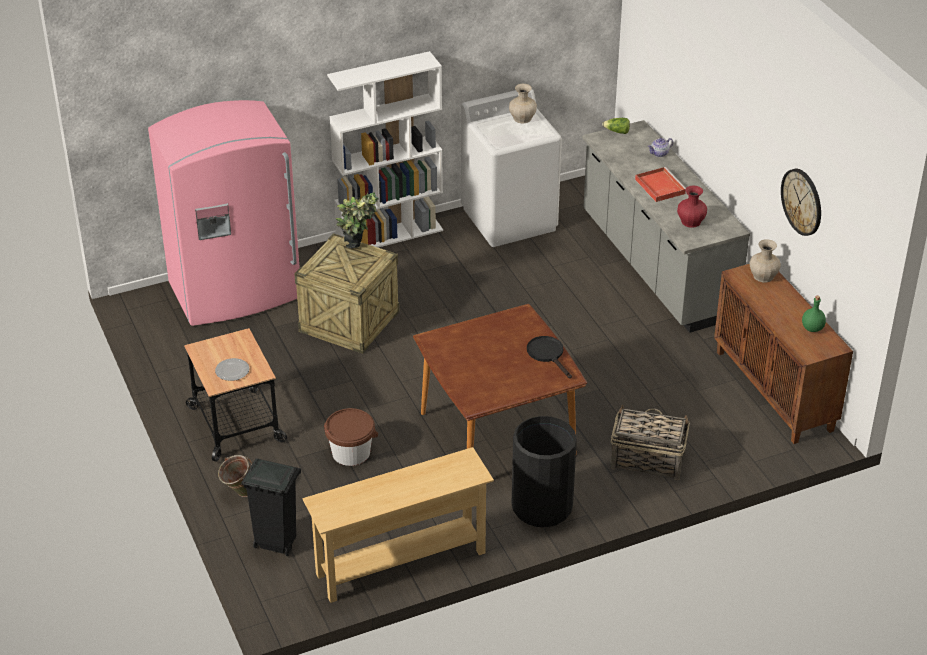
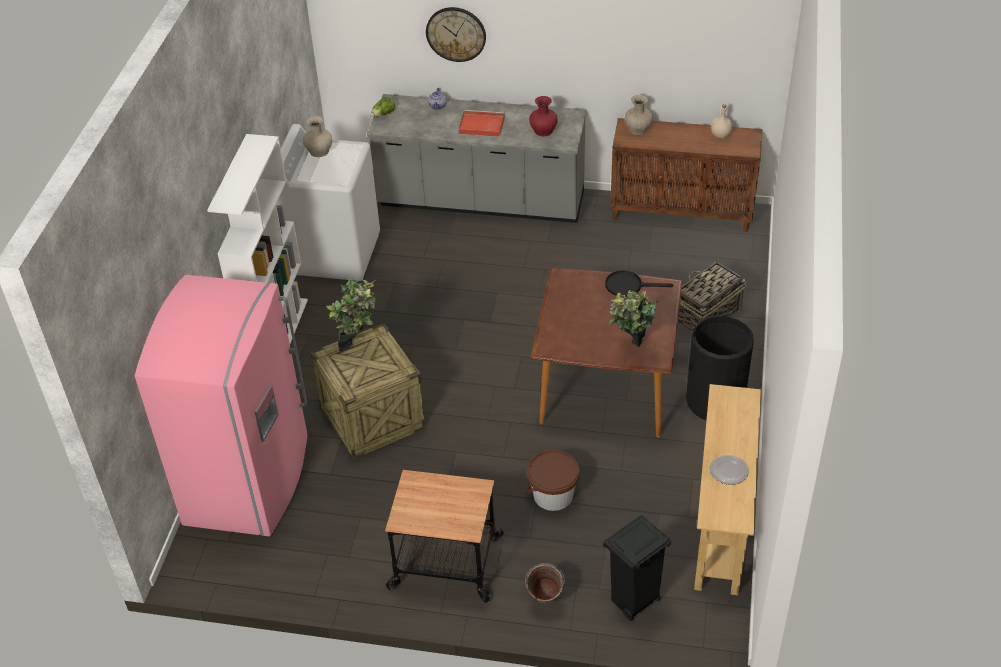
camera: 55 degrees left, 5 degrees up
(232, 370) = (457, 508): plate -> plate (728, 470)
(467, 385) = (630, 351): none -> potted plant
(802, 201) = (659, 44): wall clock -> wall clock (456, 34)
(812, 328) = (721, 135): green bottle -> beige bottle

